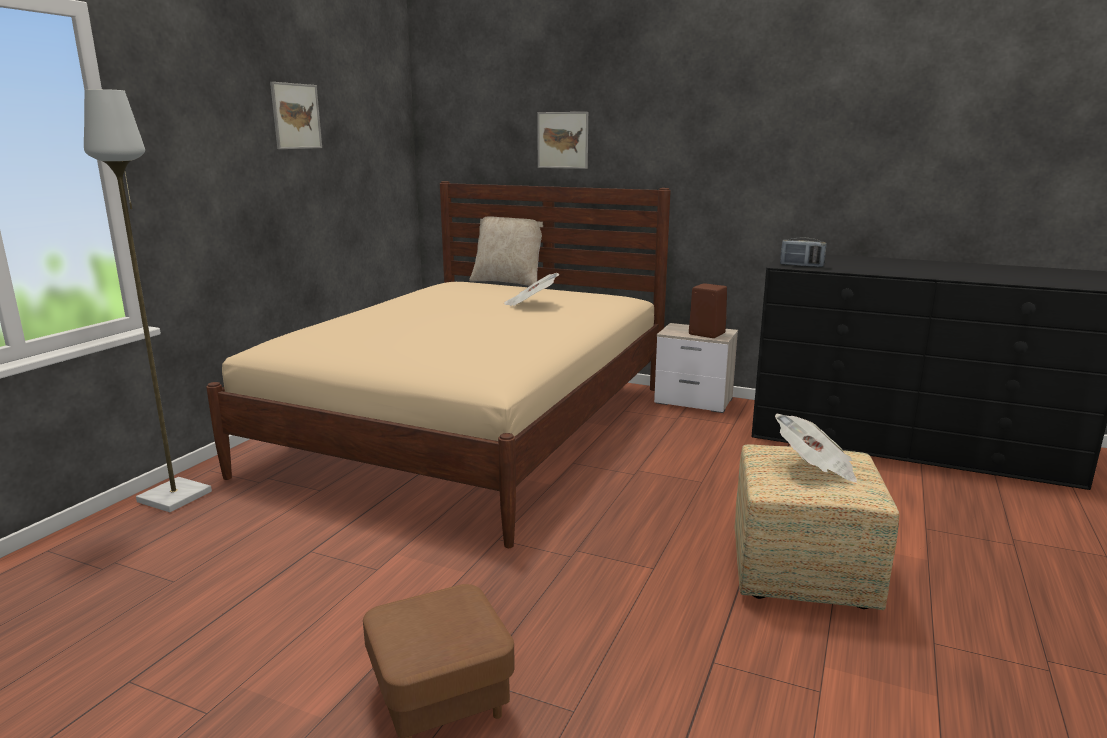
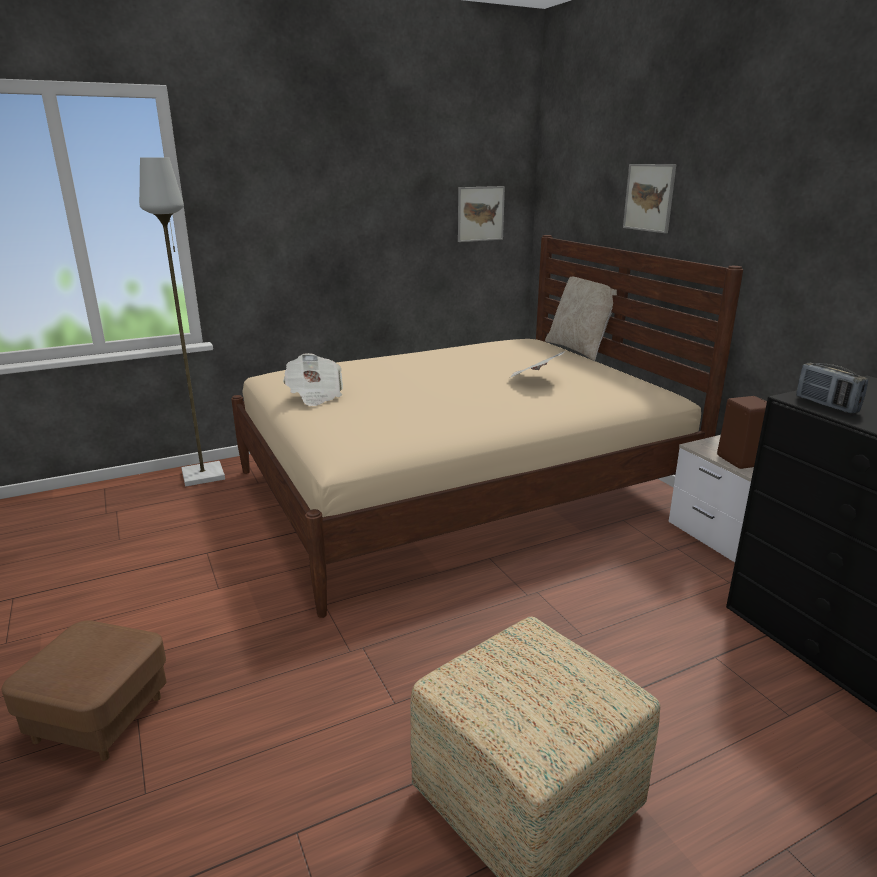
camera: 40 degrees right, 5 degrees up
(296, 116) = (377, 170): picture -> picture (480, 214)
(815, 468) = (533, 685): newspaper -> newspaper (315, 395)

